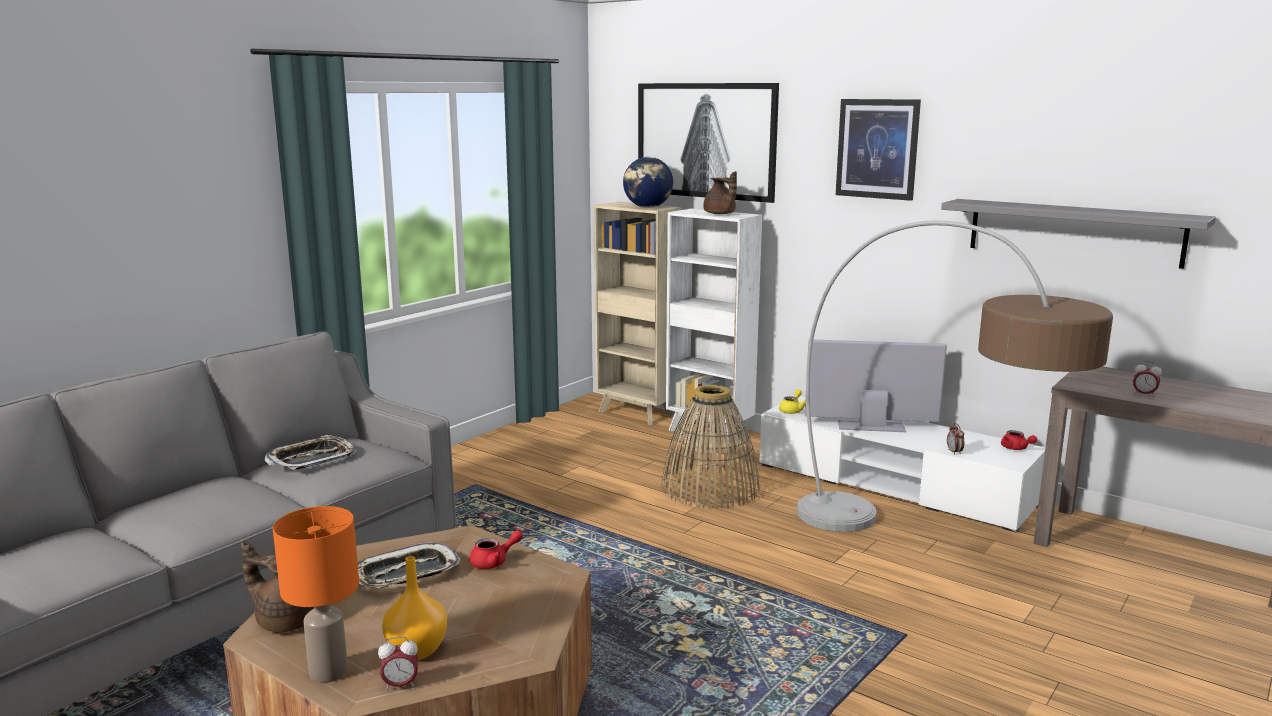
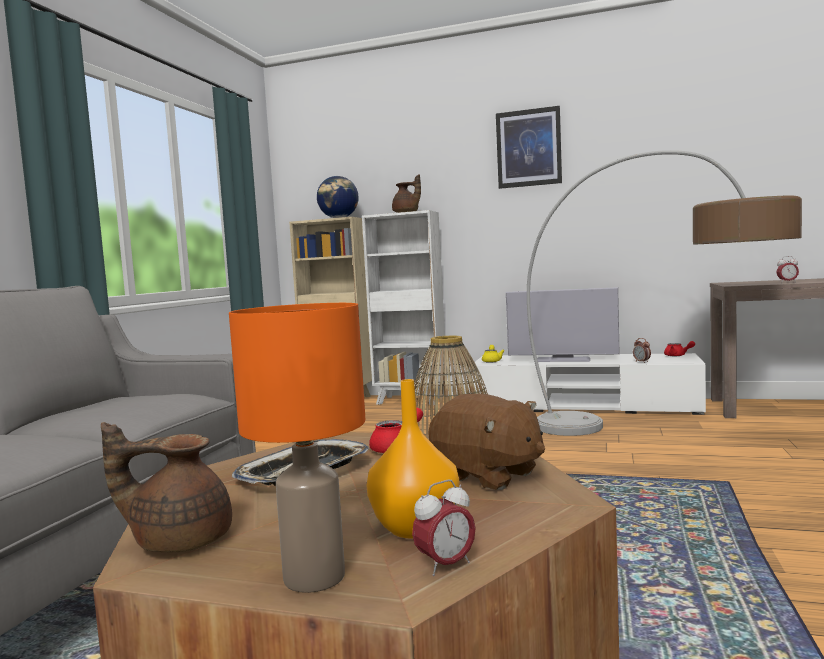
camera: 20 degrees left, 10 degrees down
(311, 459) = (94, 407): tray -> none
(515, 613) = (487, 475): none -> brown plush toy
(705, 140) = (380, 163): picture -> none
(871, 427) = (562, 360): television -> television turned 150 degrees counterclockwise
(1074, 232) = (690, 186): grey shelf -> none

